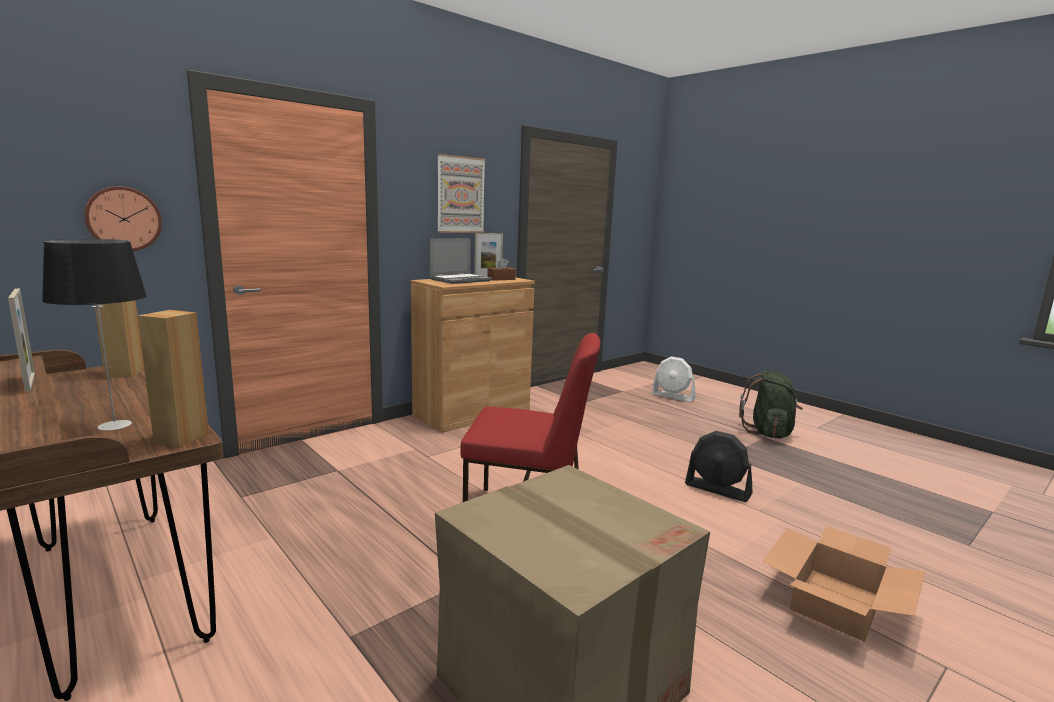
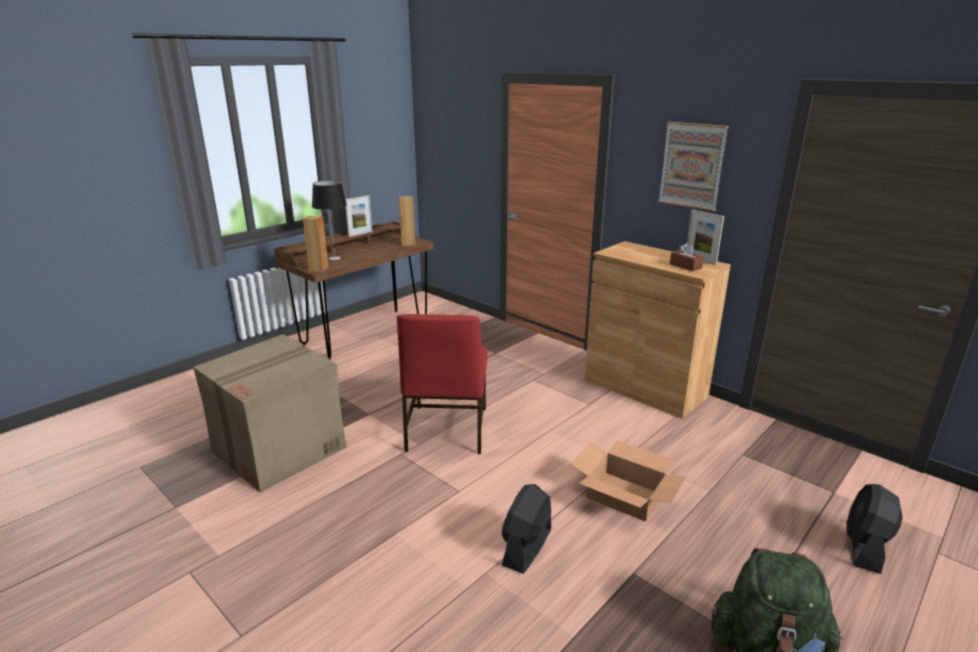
camera: 85 degrees right, 10 degrees up
(123, 219) = (471, 163): wall clock -> none
(460, 280) = (649, 254): laptop -> none
(673, 396) = (865, 547): white fan -> black fan
(835, 603) = (327, 588): cardboard box -> cardboard box (624, 495)

